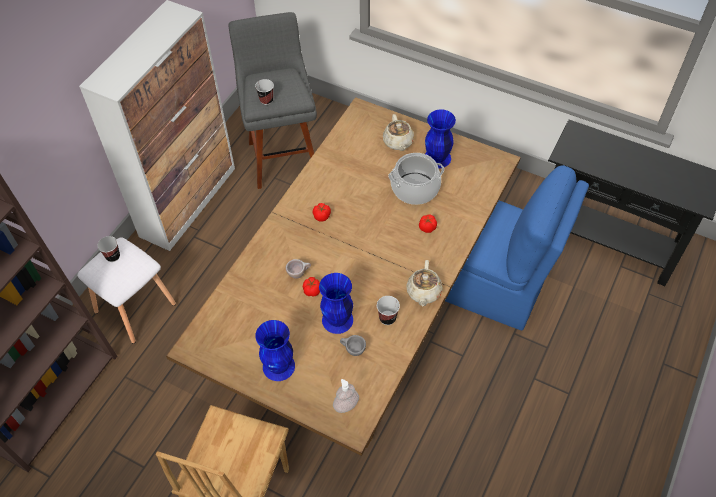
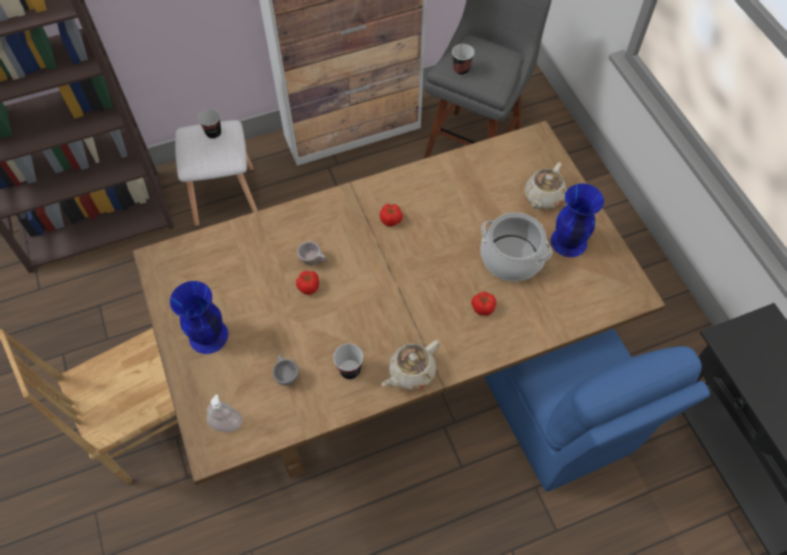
camera: 40 degrees right, 5 degrees up
(337, 320) = (302, 334): blue vase -> none

